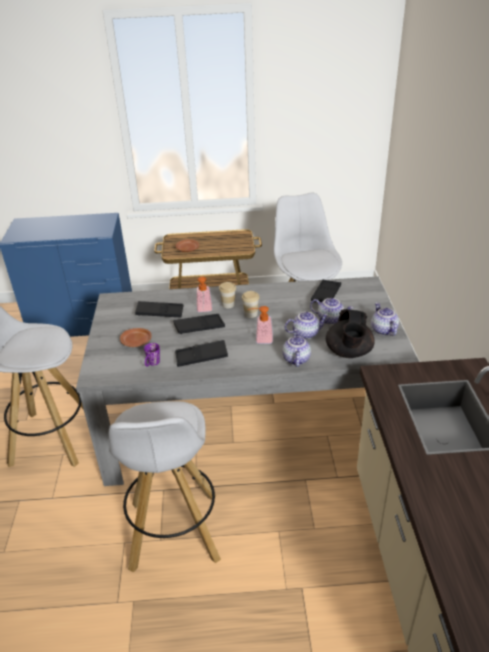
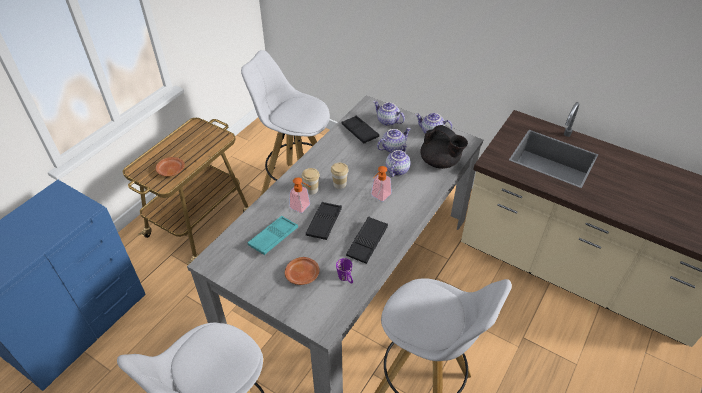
camera: 55 degrees left, 10 degrees up
(160, 312) = (273, 237): black tray -> turquoise tray
(295, 359) = (422, 192): teapot -> teapot (387, 121)

